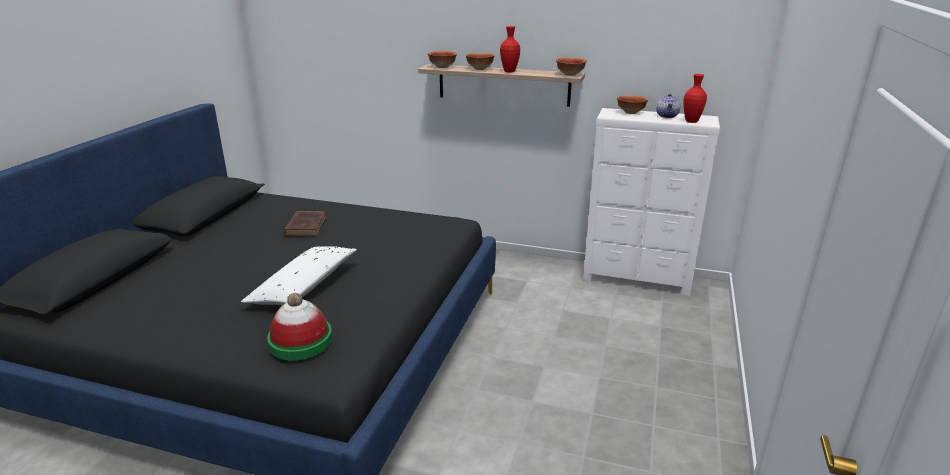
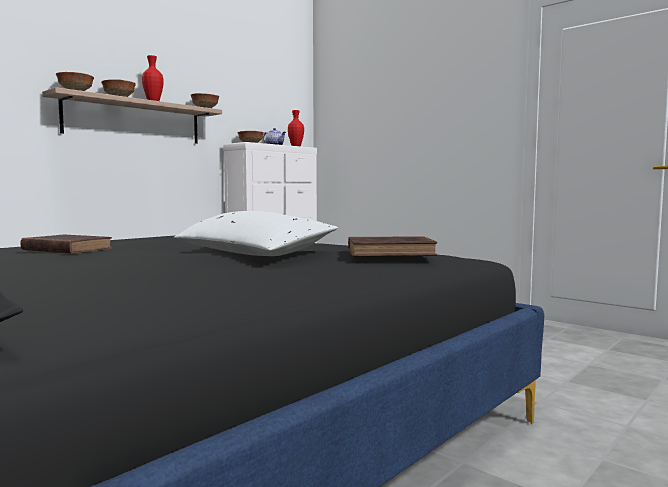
camera: 65 degrees left, 20 degrees down
(300, 341) = (393, 253): hat -> brown book

